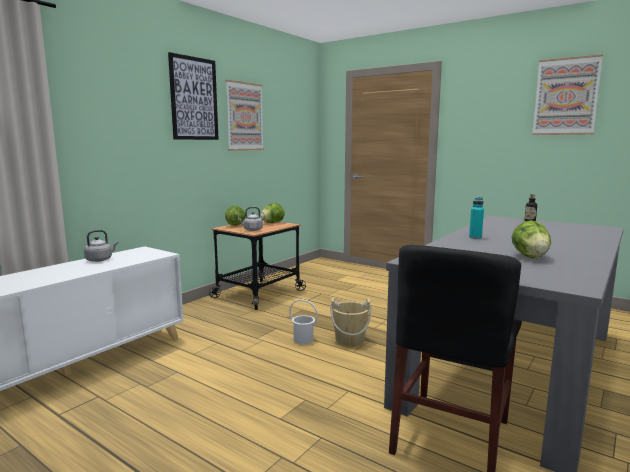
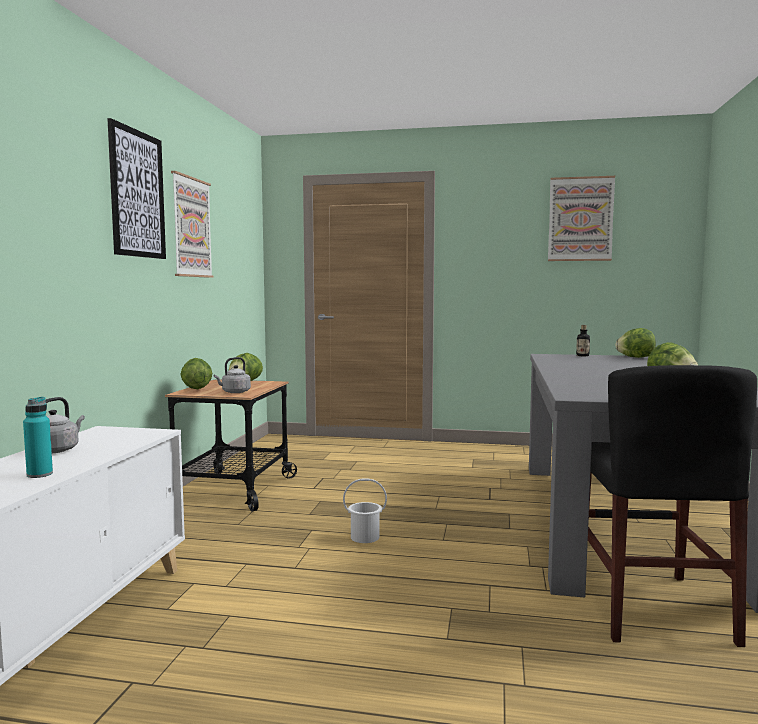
camera: 25 degrees left, 5 degrees down
(350, 340) = (423, 526): beige bucket -> none
(475, 237) = (575, 372): turquoise bottle -> turquoise bottle (39, 474)
(577, 226) = (635, 357): none -> lettuce

